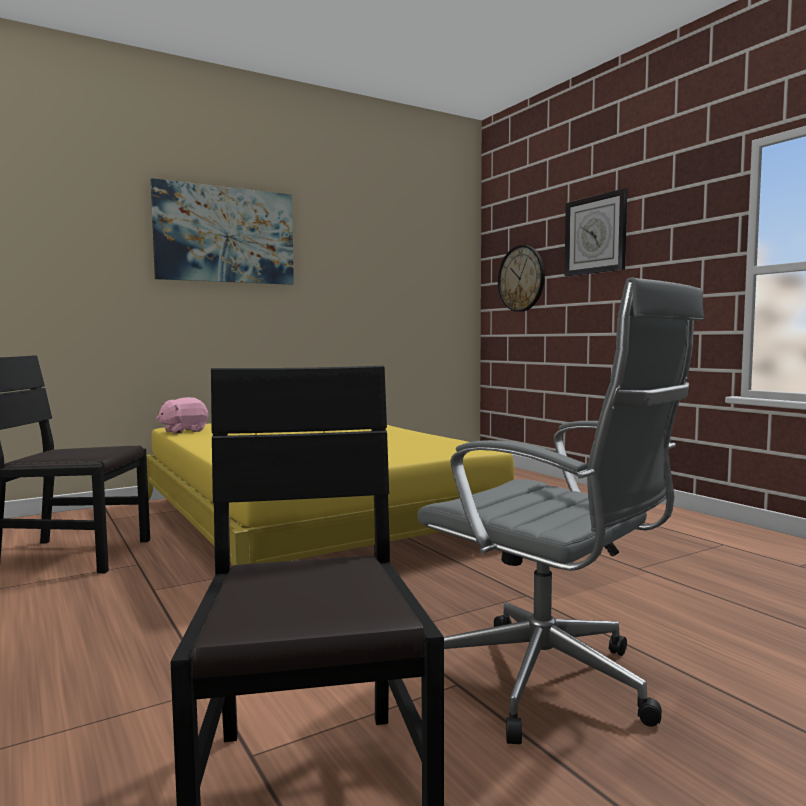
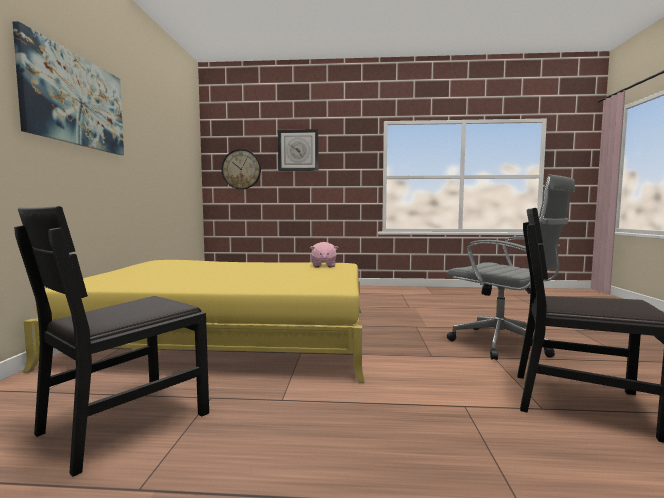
camera: 55 degrees left, 0 degrees up
(184, 431) = (106, 284): pink plush toy -> pink plush toy (323, 266)
(553, 685) = (504, 345): grey office chair -> grey office chair turned 60 degrees clockwise

